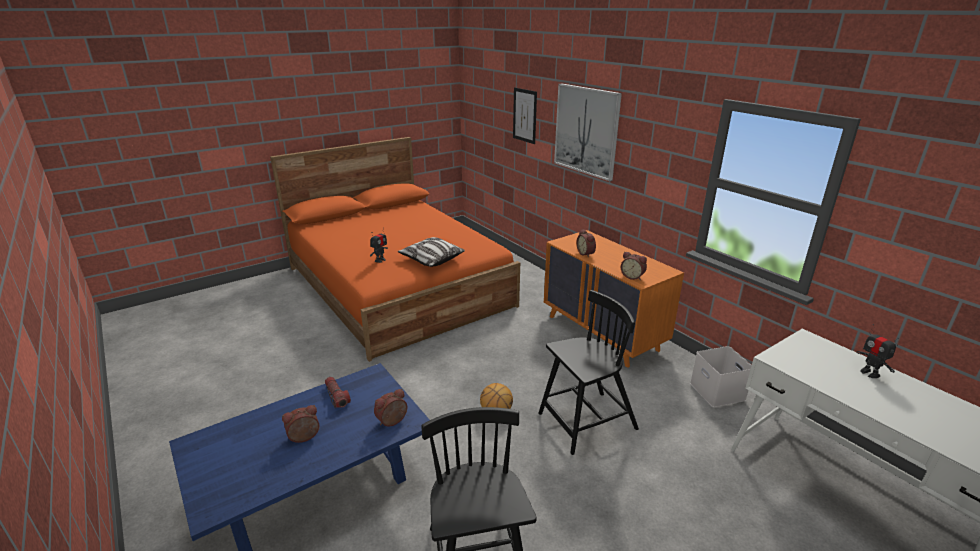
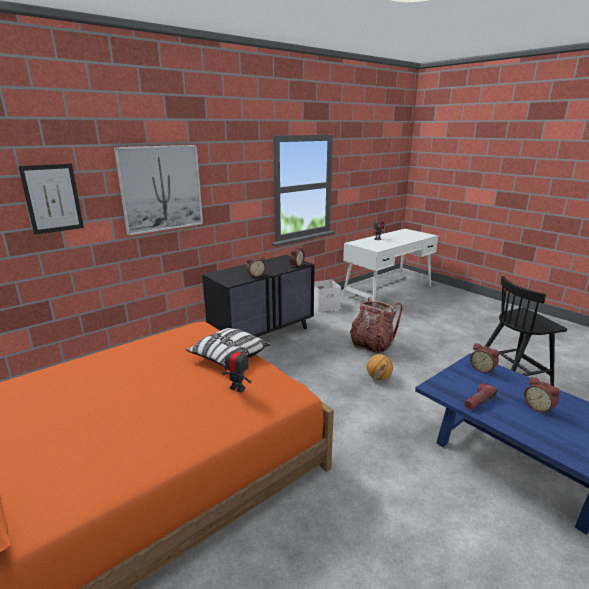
camera: 95 degrees left, 5 degrees down
(586, 422) = (372, 344): black chair -> backpack
(603, 333) = (262, 334): orange dresser -> black dresser

